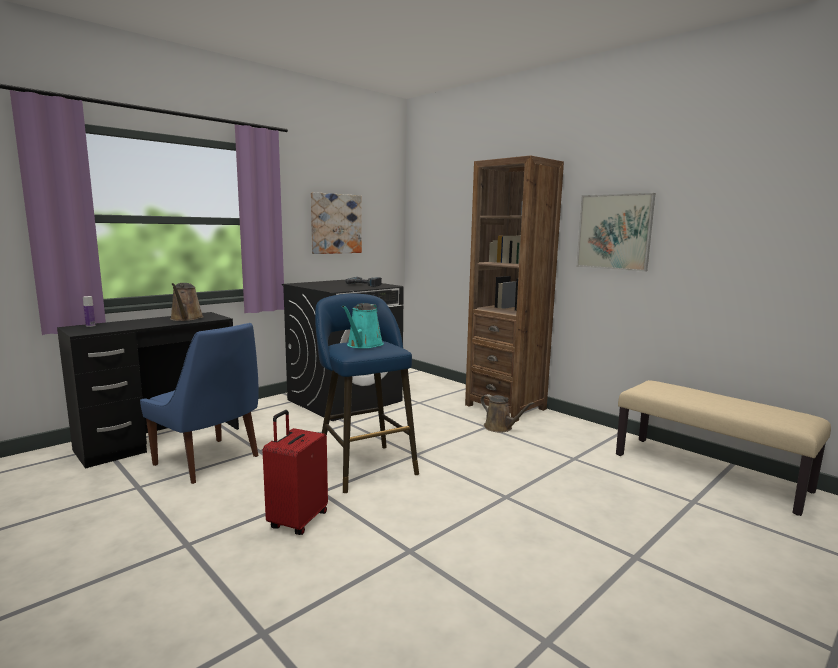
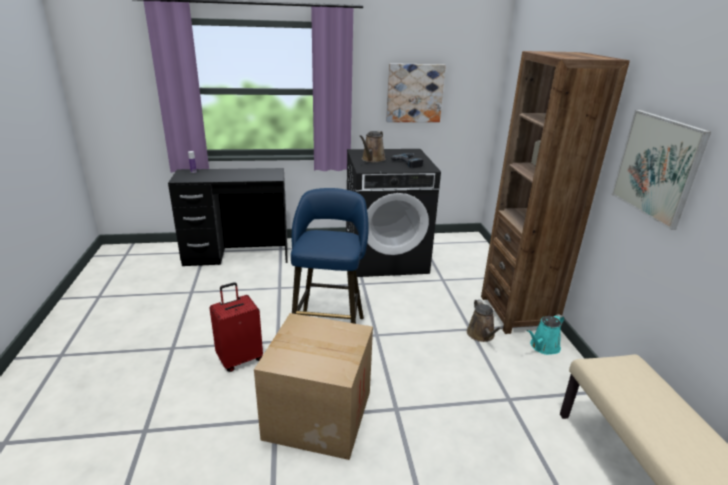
camera: 35 degrees right, 15 degrees up
(186, 318) = (255, 174): brown watering can -> brown watering can (372, 159)
(209, 461) = (243, 286): blue chair -> none
(363, 345) = (325, 239): turquoise watering can -> turquoise watering can (543, 347)
(446, 529) = (318, 415): none -> cardboard box

